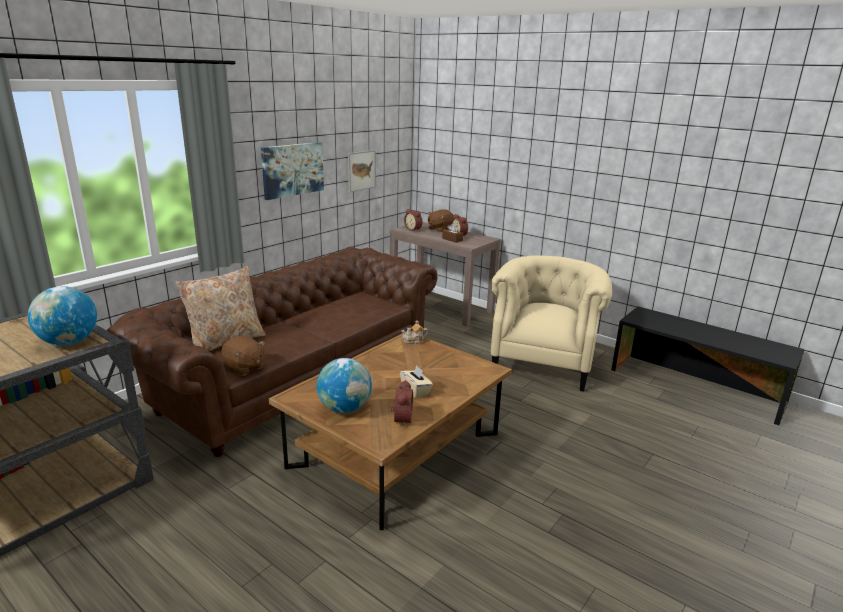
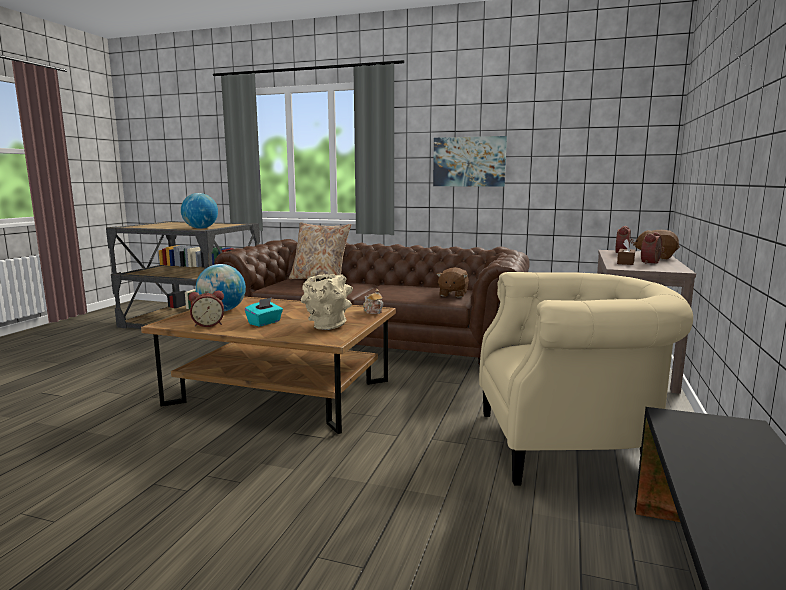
camera: 70 degrees right, 10 degrees down
(244, 367) = (281, 288): brown plush toy -> brown plush toy (452, 294)
(361, 170) = (569, 173): picture -> none
(416, 390) = (264, 323): beige tissue box -> turquoise tissue box
(451, 366) = (327, 327): none -> beige vase

